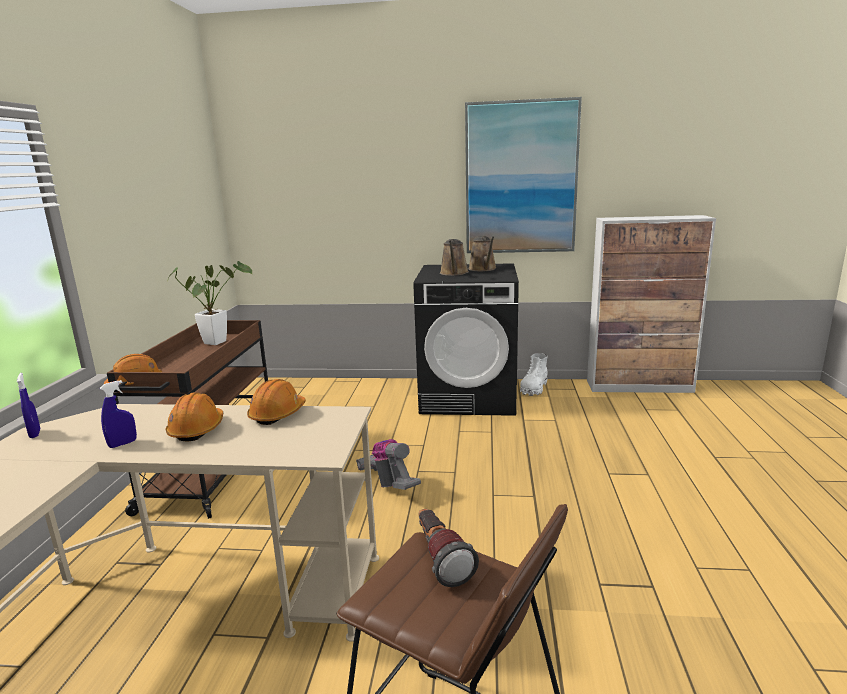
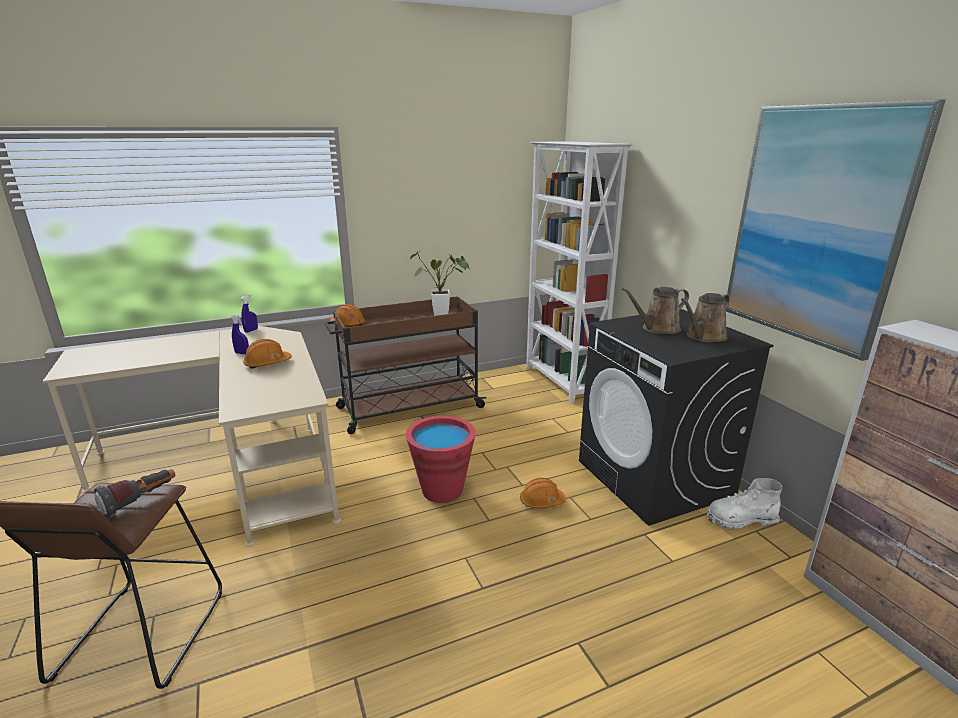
camera: 60 degrees right, 5 degrees up
(277, 414) = (299, 377): orange hard hat -> orange hard hat (541, 501)
(295, 385) = (562, 382): none -> white bookcase
(389, 483) = (442, 490): vacuum cleaner -> red bucket

